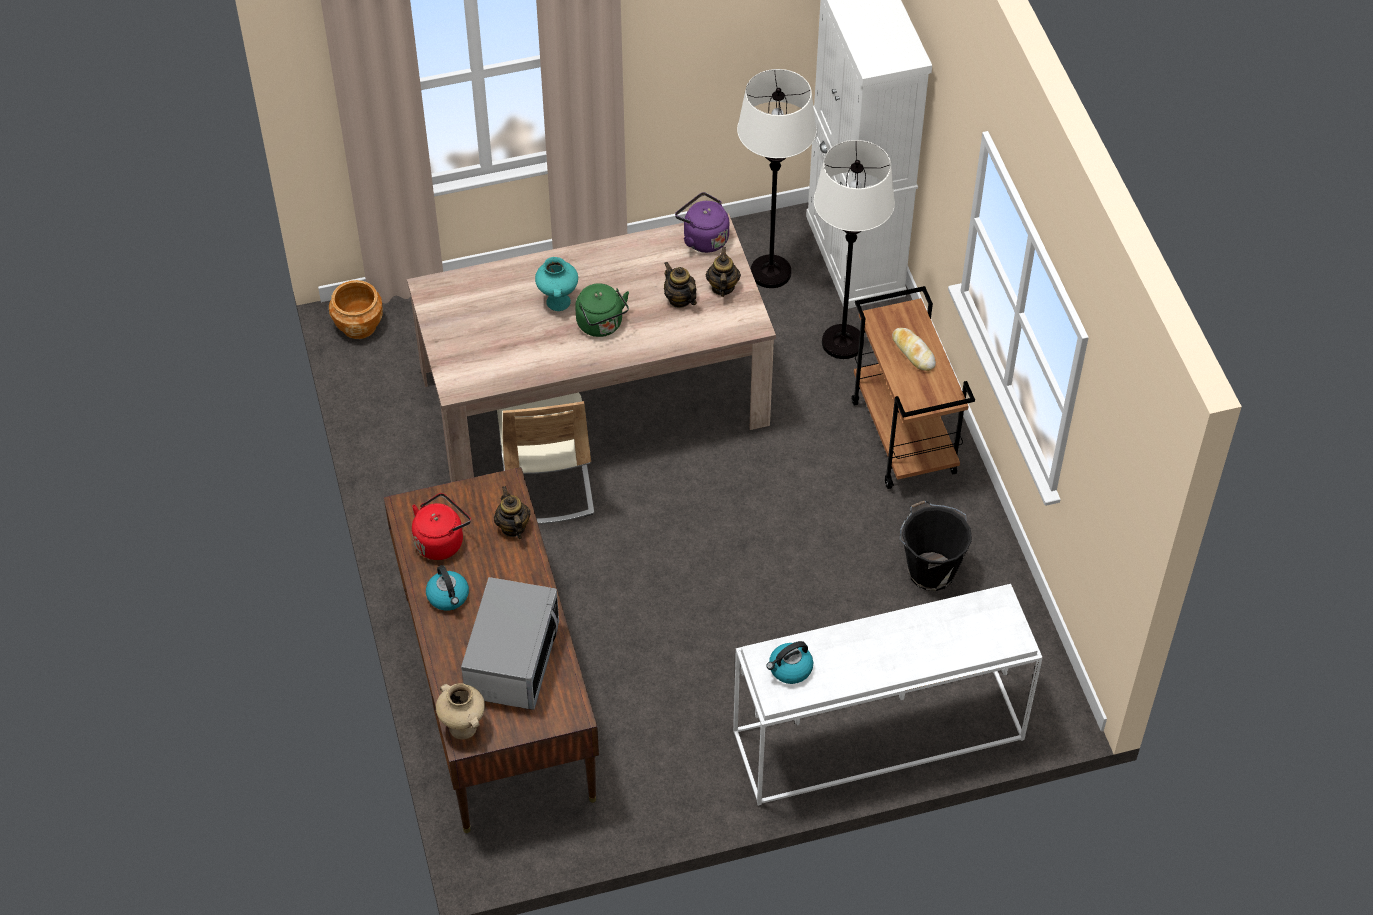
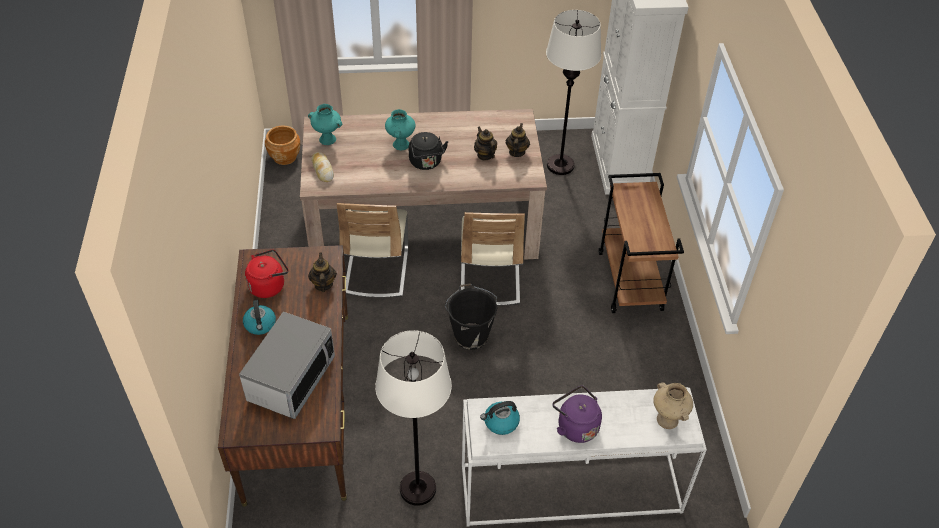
camera: 10 degrees right, 5 degrees down
(453, 310) = (328, 139): none -> turquoise vase
(464, 727) = (238, 423): beige vase -> beige vase (668, 420)
(601, 325) = (426, 163): green kettle -> black kettle
(703, 238) = (511, 121): purple kettle -> purple kettle (575, 426)
(709, 467) = (489, 278): none -> beige chair
(843, 342) = (600, 214): white floor lamp -> white floor lamp (418, 488)
(913, 352) = (644, 215): bread -> bread (322, 169)
(930, 569) = (632, 373): black bucket -> black bucket (471, 335)

